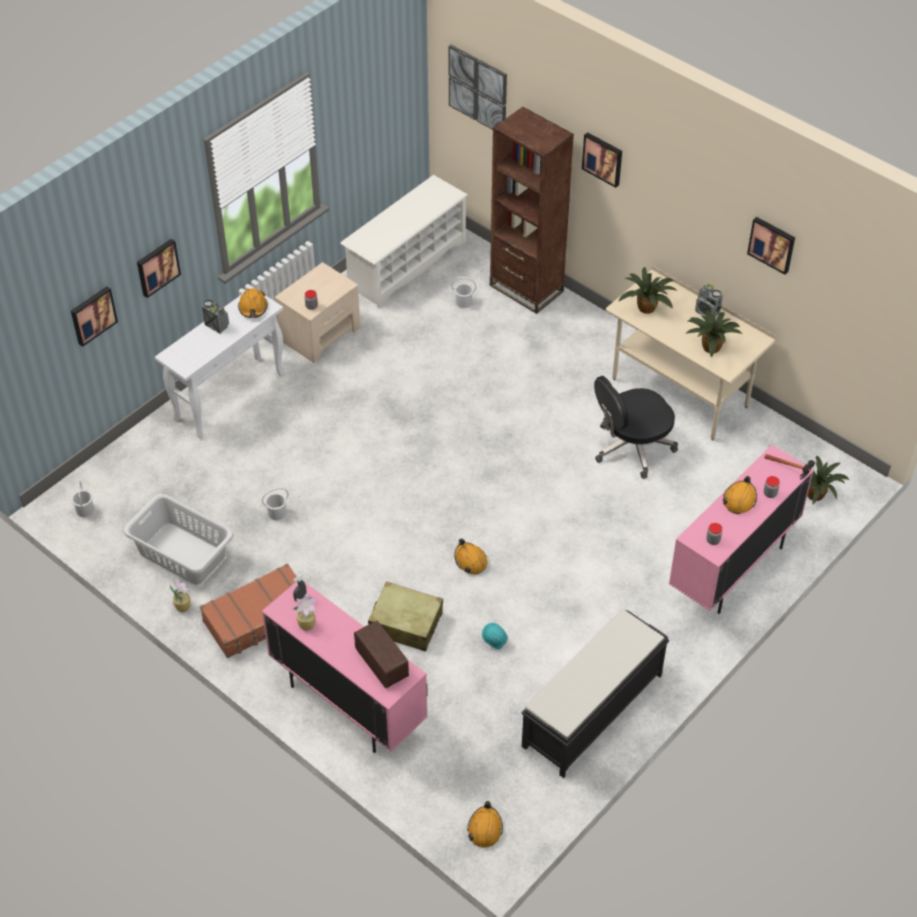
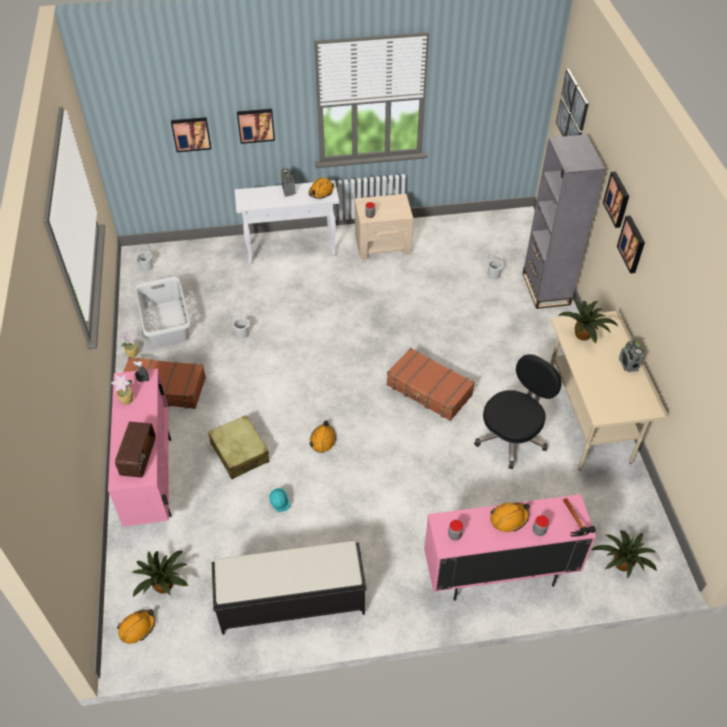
camera: 40 degrees right, 0 degrees up
(406, 264) = (481, 232): white shoe rack -> none
(518, 452) = (429, 390): none -> brown suitcase
(526, 288) = (546, 289): brown bookcase -> grey bookcase
(631, 448) = (511, 437): black office chair -> black office chair turned 120 degrees clockwise
(710, 346) = (604, 390): potted plant -> potted plant (164, 584)
(772, 244) = (691, 327): picture -> picture (632, 244)

